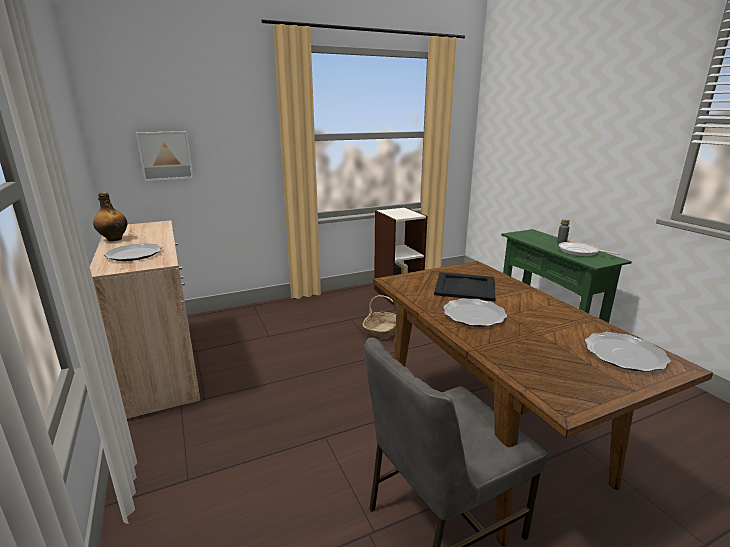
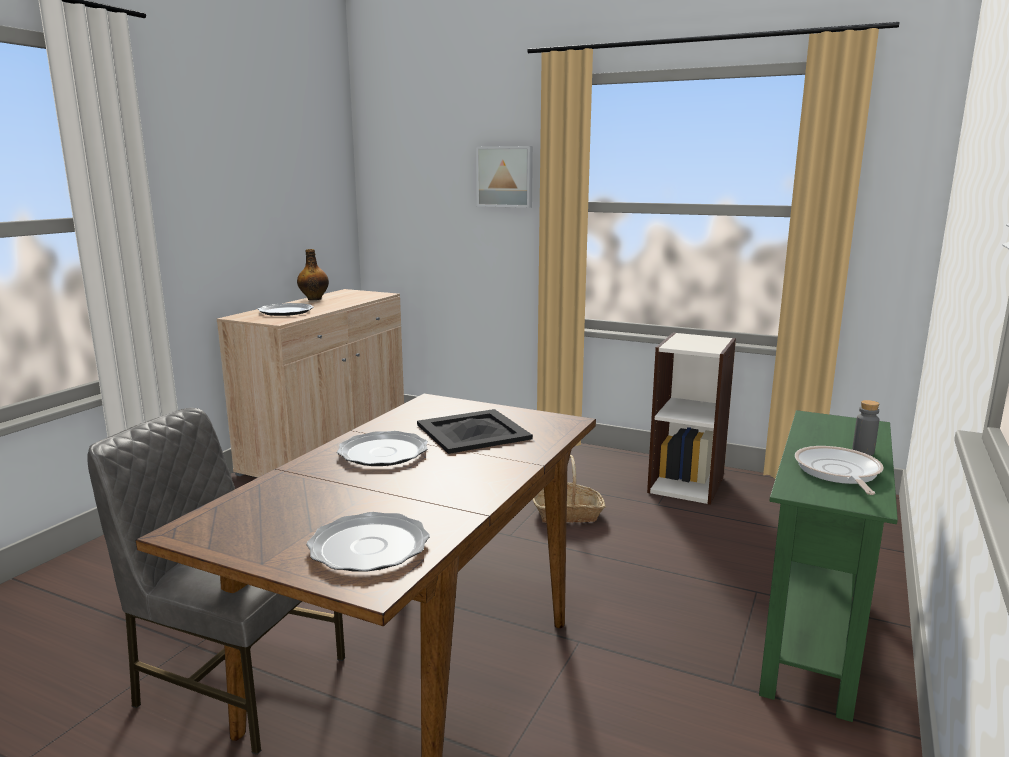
camera: 50 degrees right, 5 degrees down
(165, 155) = (421, 219): picture -> picture (505, 176)

